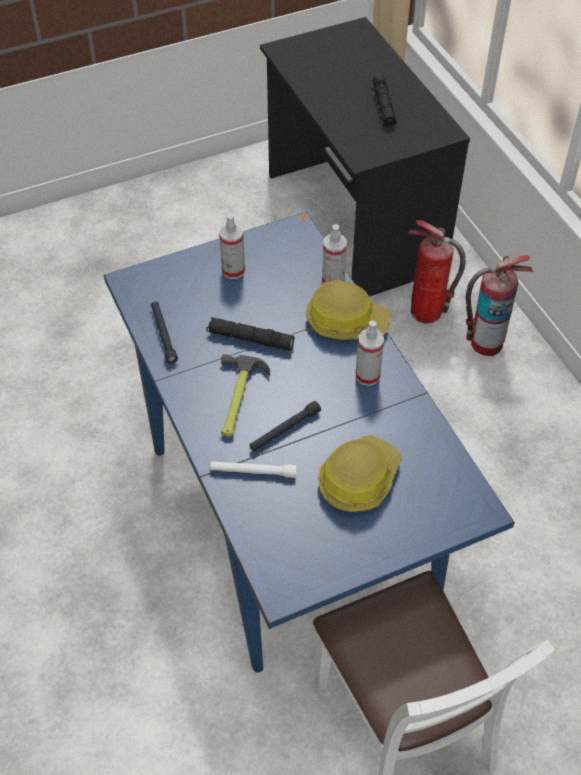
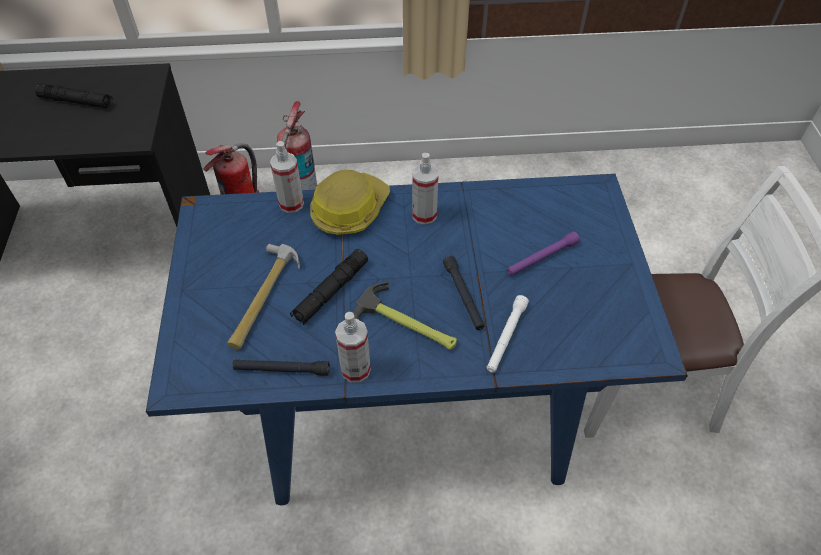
camera: 70 degrees left, 0 degrees up
(225, 299) = (263, 298): none -> hammer
(233, 271) = (225, 279): spray bottle -> spray bottle (355, 369)
(358, 479) = (541, 258): hard hat -> purple flashlight

